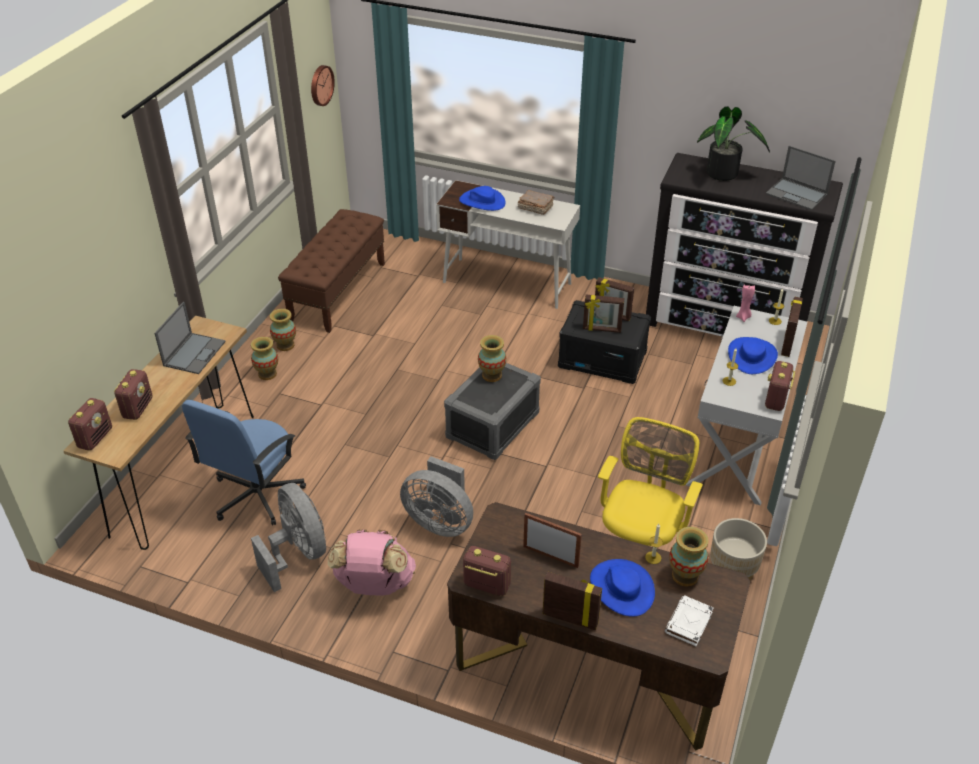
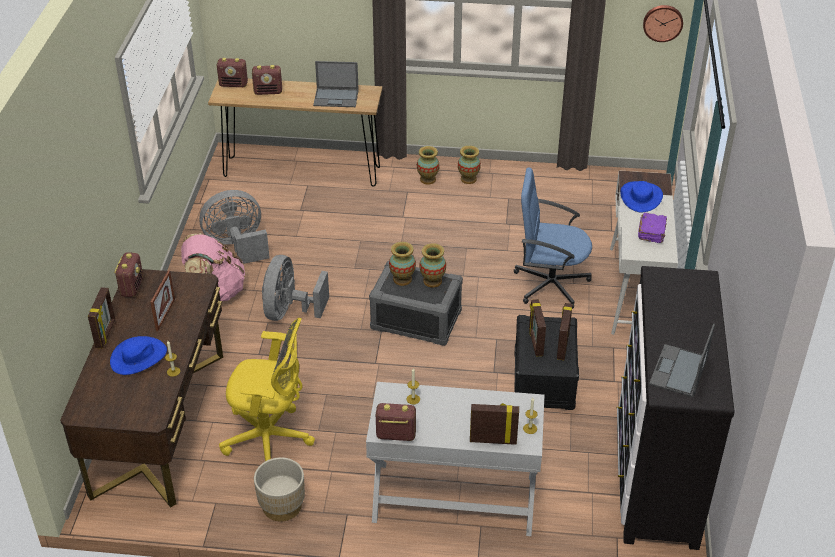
camera: 75 degrees right, 0 degrees up
(256, 495) = (290, 210): blue office chair -> blue office chair (549, 284)
(298, 553) = (237, 246): grey fan -> grey fan turned 150 degrees counterclockwise
(338, 292) = (558, 189): brown bench -> none
(535, 207) = (652, 233): brown book -> purple book
(685, 576) = (156, 392): vase -> vase (402, 279)
(688, 623) = (108, 398): white book -> none
(725, 175) = (688, 311): potted plant -> none
(743, 317) = (525, 403): pink candle -> none
(752, 356) = (460, 413): blue hat -> none

